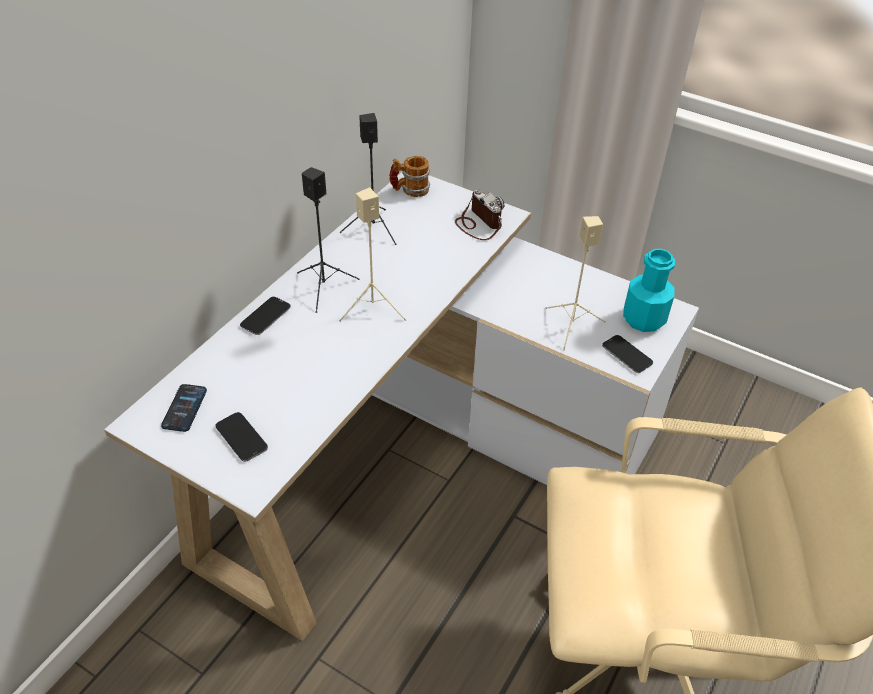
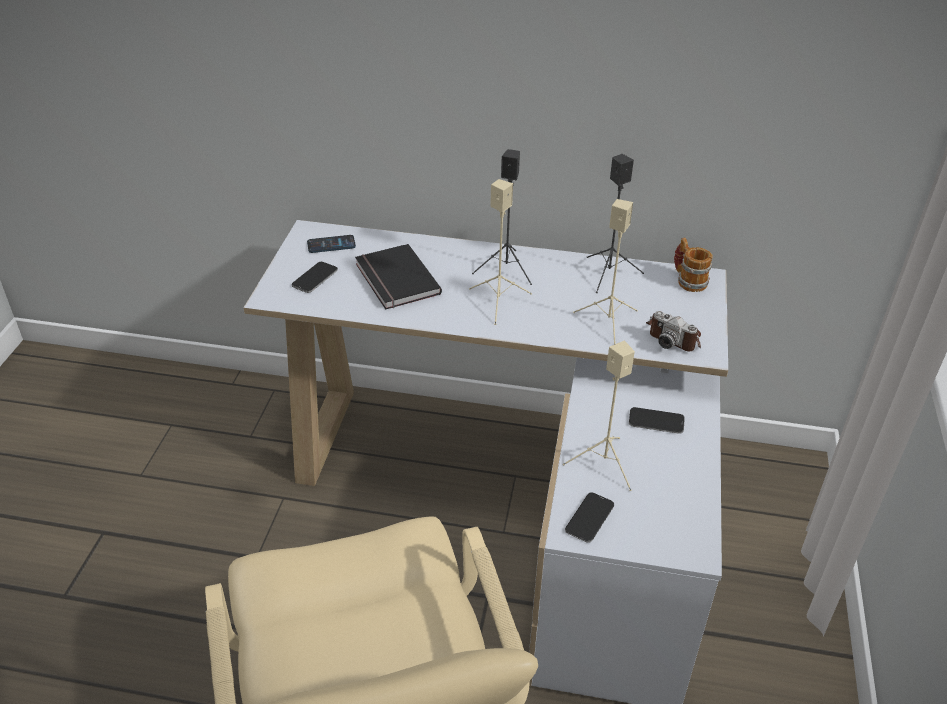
camera: 70 degrees right, 5 degrees down
(265, 316) = (450, 250): phone -> phone (656, 421)
(289, 371) = (395, 280): none -> black book
(441, 251) = (608, 322): none -> beige speaker
(478, 223) = (674, 336): camera -> camera turned 90 degrees clockwise
(643, 319) = (660, 524): turquoise bottle -> none

